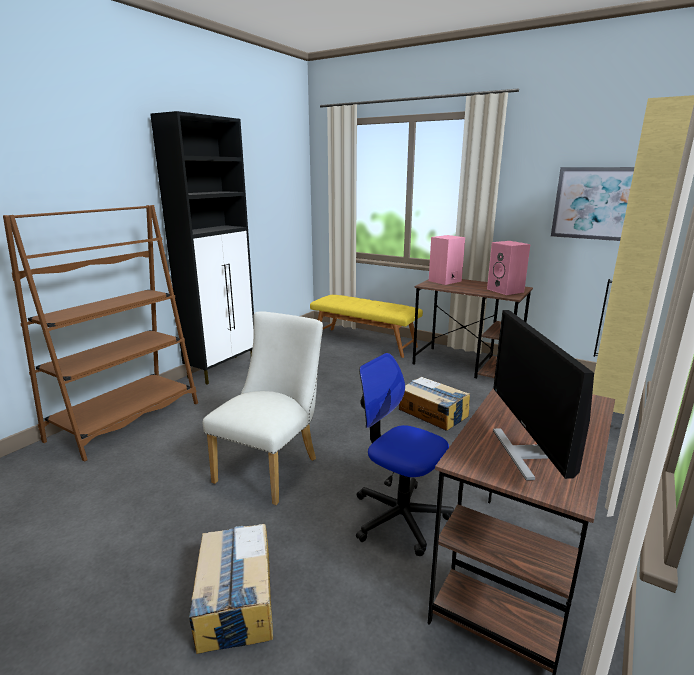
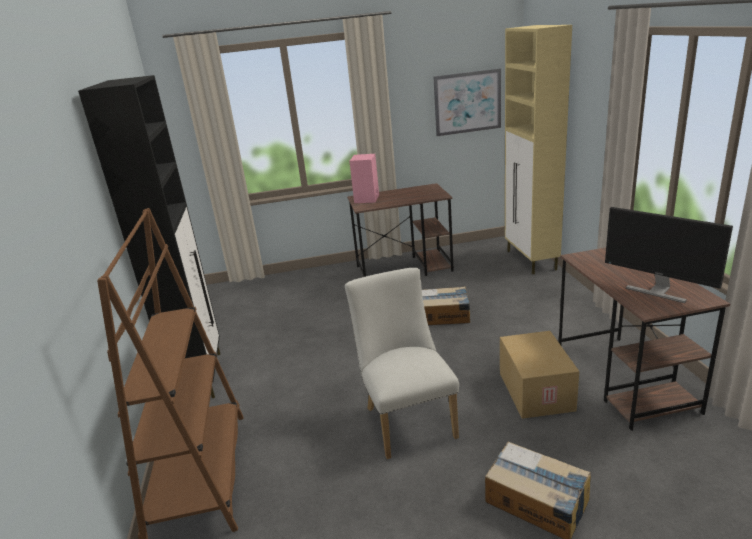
camera: 40 degrees left, 5 degrees up
(364, 342) = (292, 285): yellow bench -> none
(400, 517) = (534, 391): office chair -> cardboard box
(506, 290) = (427, 192): pink speaker -> none

